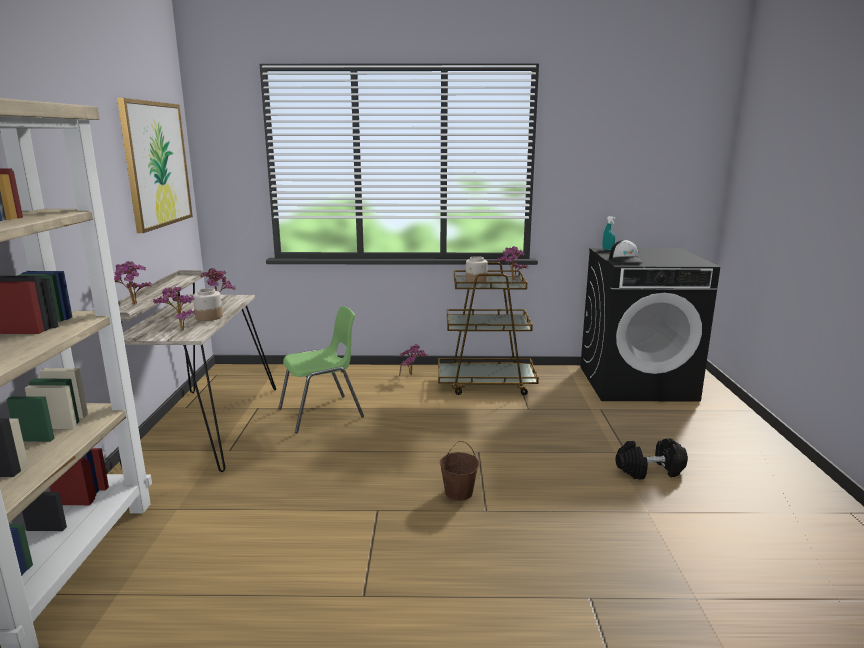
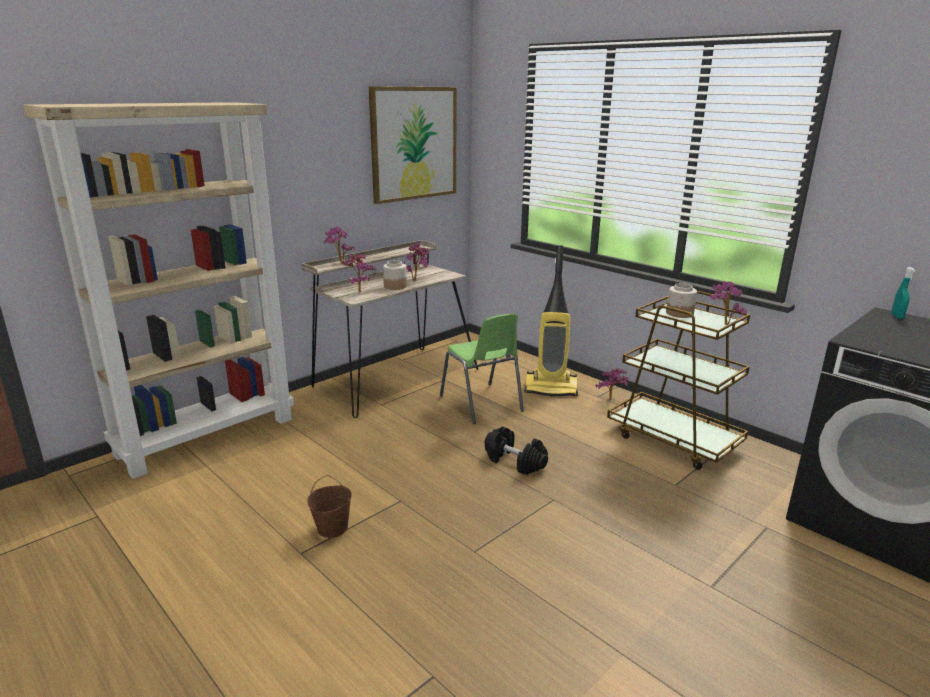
camera: 45 degrees right, 5 degrees up
(322, 413) = (481, 404): green chair -> green chair turned 45 degrees clockwise
(358, 382) = (551, 388): none -> vacuum cleaner
(458, 492) = (477, 523): brown bucket -> brown bucket (333, 528)
(626, 260) = (875, 338): cap -> none
(650, 471) = (704, 621): black dumbbell -> black dumbbell (514, 462)

